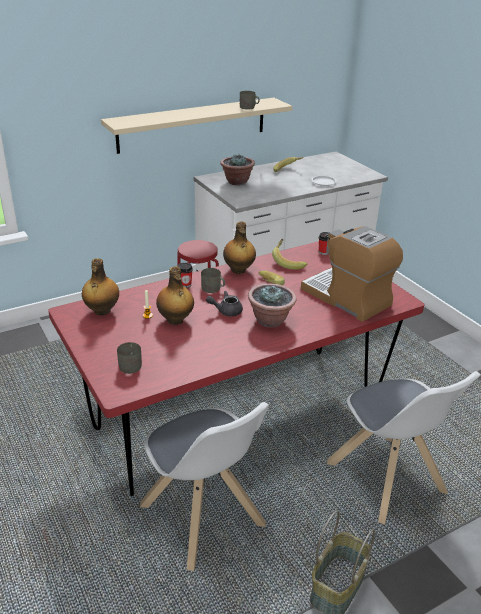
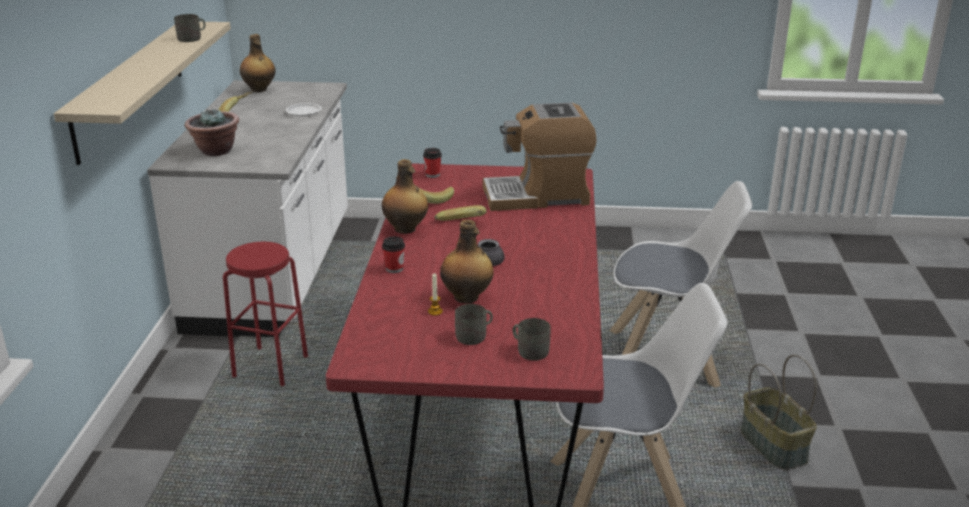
camera: 55 degrees left, 5 degrees down
(102, 311) = (385, 339): bottle -> bottle (259, 90)
(213, 289) = (427, 256): grey mug -> grey mug (475, 336)
(270, 320) = (533, 246): potted plant -> none

